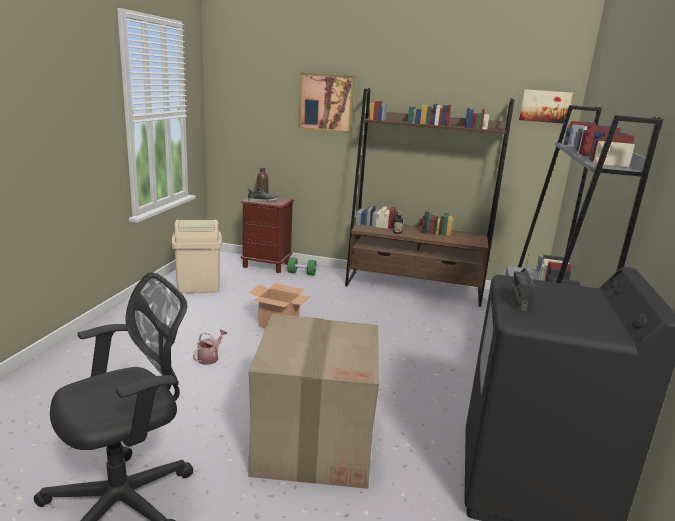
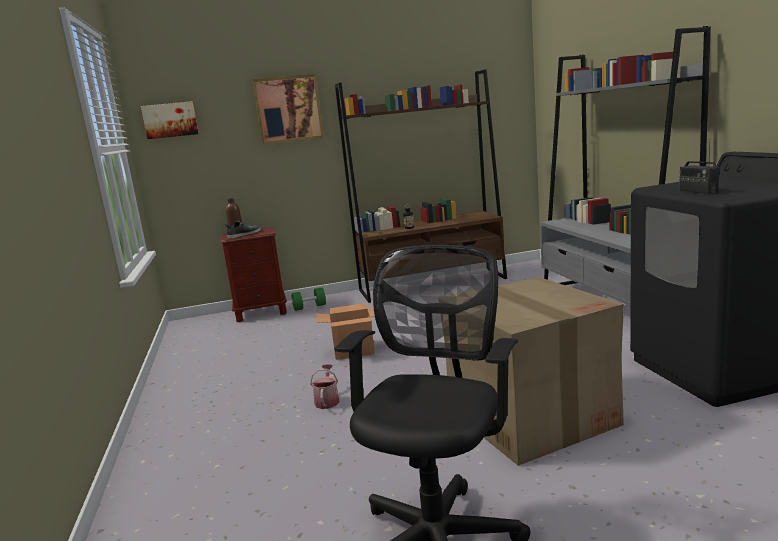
camera: 25 degrees left, 5 degrees down
(198, 286) = (212, 352): beige trash can -> none
(545, 106) = (504, 74): picture -> picture (170, 120)

